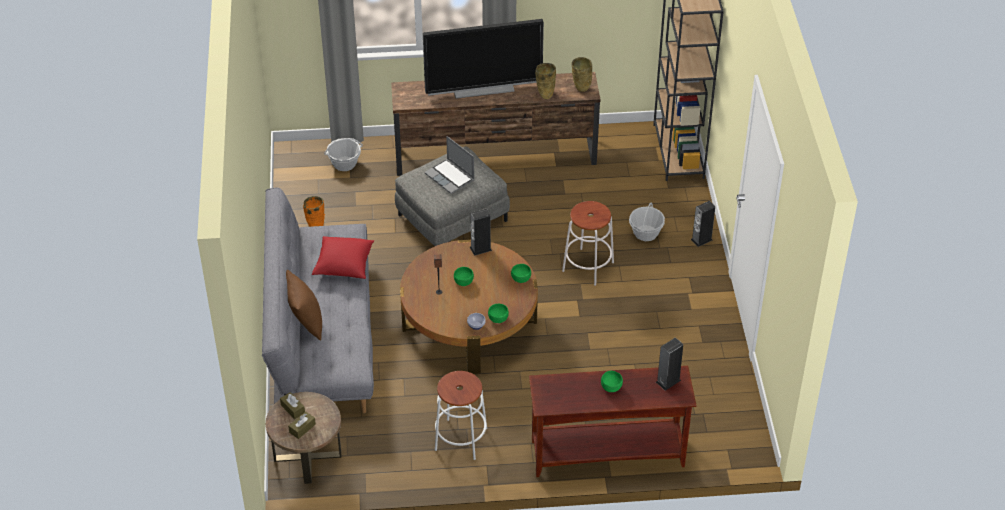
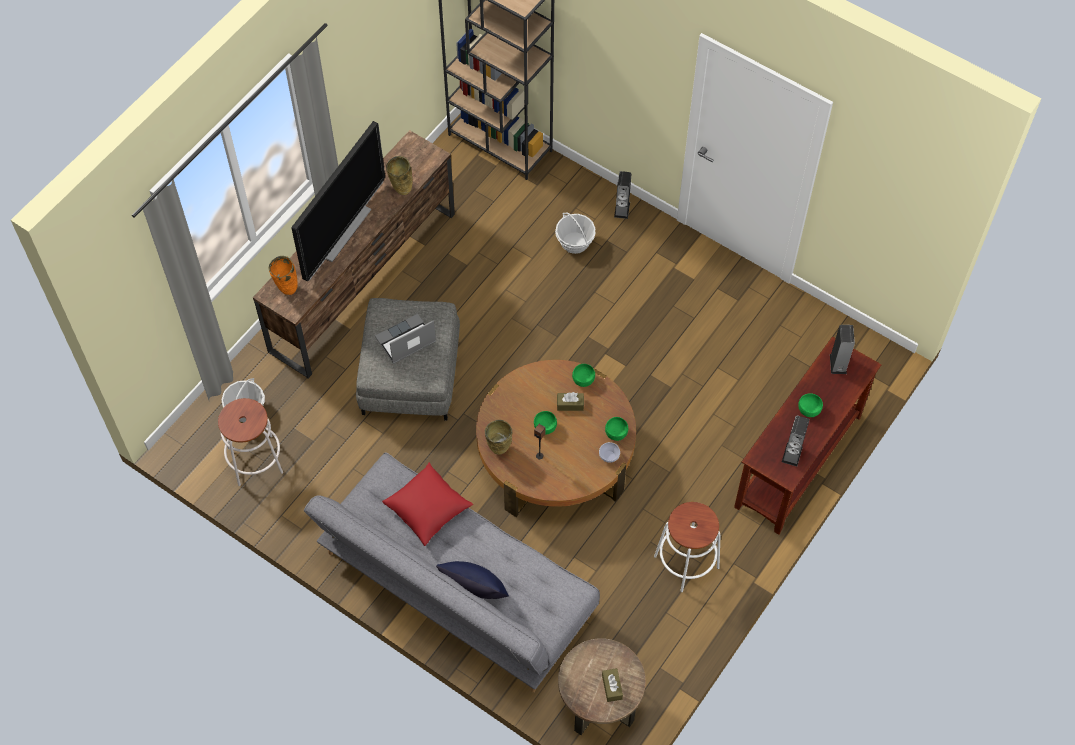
camera: 50 degrees left, 15 degrees up
(293, 409) = (580, 679): brown tissue box -> brown tissue box (570, 404)
(306, 323) = (474, 593): brown pillow -> blue pillow
(316, 227) = (309, 494): orange vase -> orange vase (287, 289)
(450, 177) = (405, 341): laptop -> laptop turned 150 degrees clockwise
(480, 248) = (516, 383): speaker -> speaker (792, 454)
(580, 89) = (422, 158): beige vase -> beige vase (499, 450)
(588, 266) = (573, 315): white stool -> white stool (255, 460)

